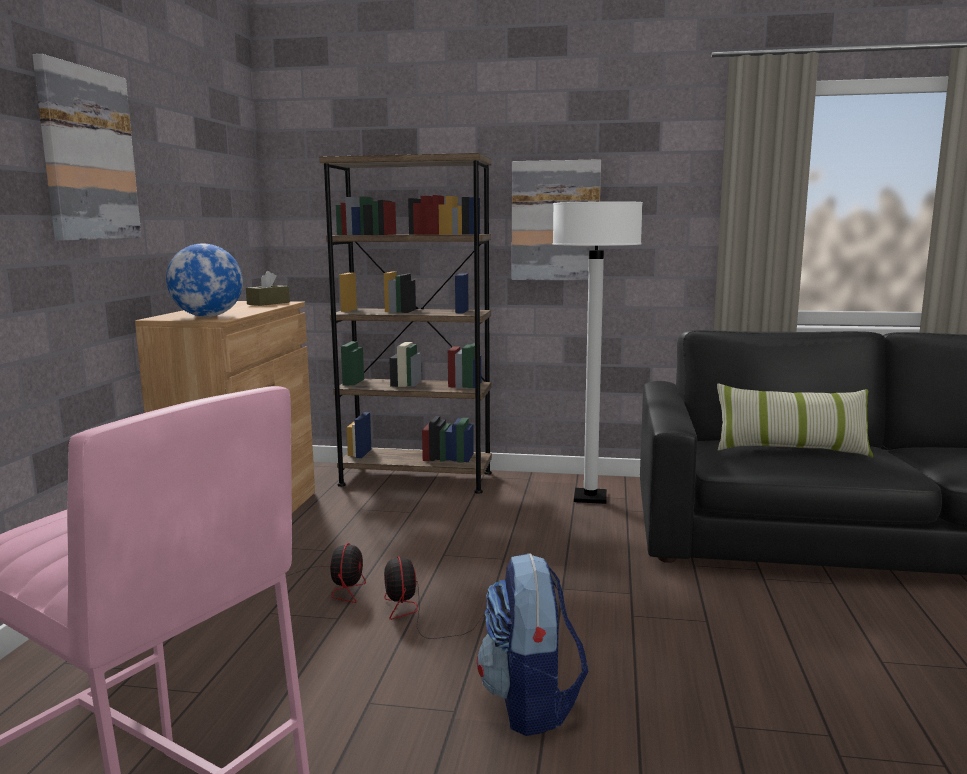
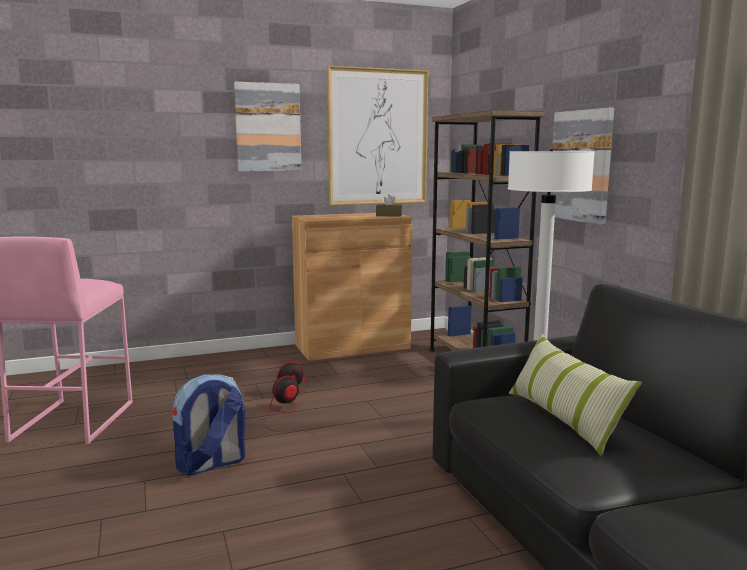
camera: 60 degrees right, 0 degrees up
(205, 183) = (378, 137): none -> picture
(208, 316) = (318, 218): globe -> none

